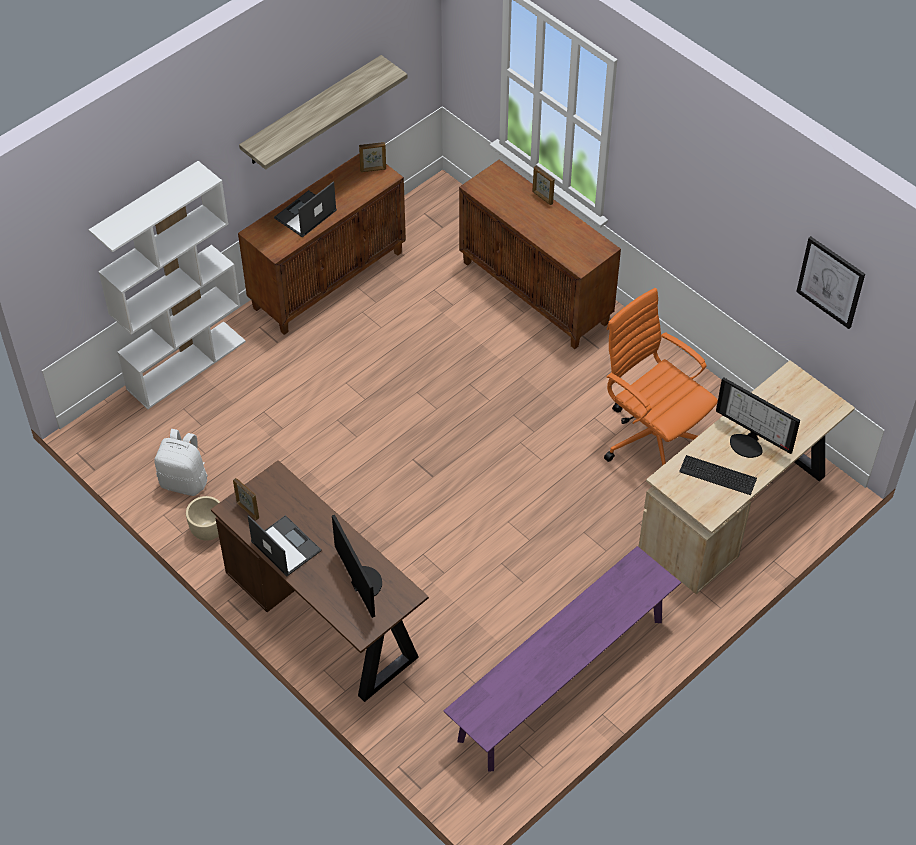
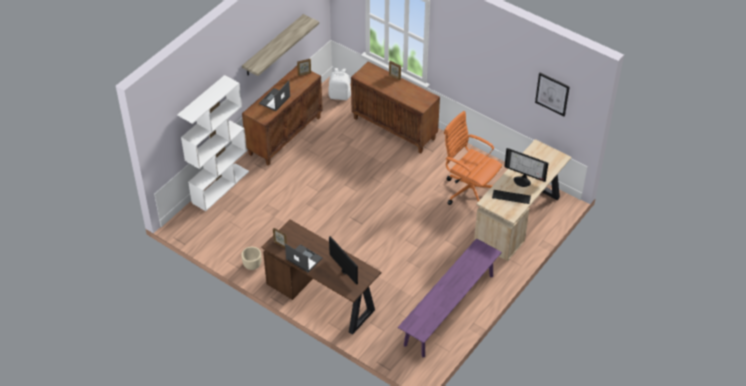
camera: 10 degrees left, 5 degrees down
(185, 481) = (234, 243): white backpack -> white backpack (340, 95)

